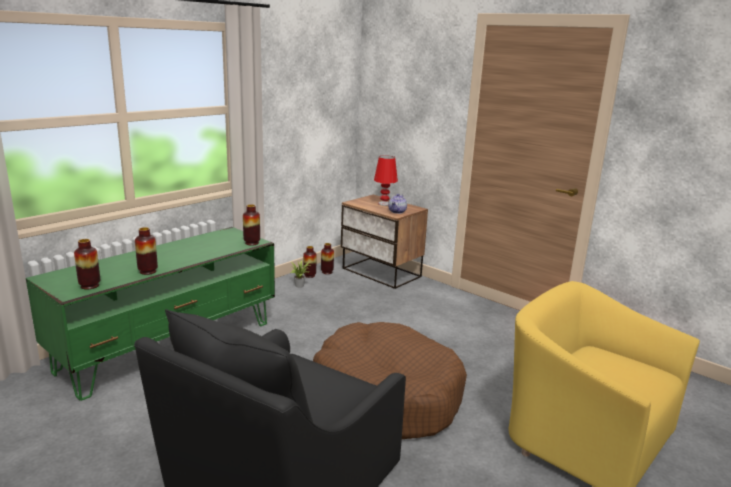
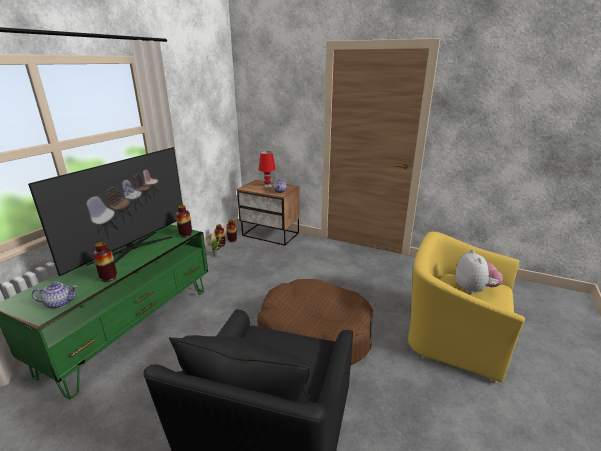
camera: 15 degrees left, 5 degrees up
(90, 286) = (59, 303): vase -> teapot
(184, 249) = (131, 250): none -> television
(616, 369) = (474, 289): none -> plush toy

